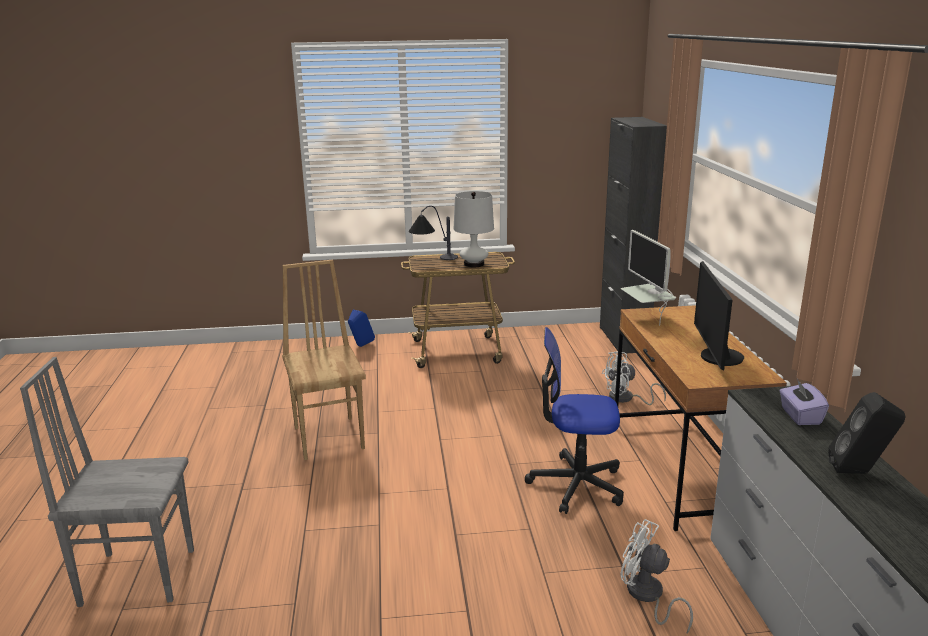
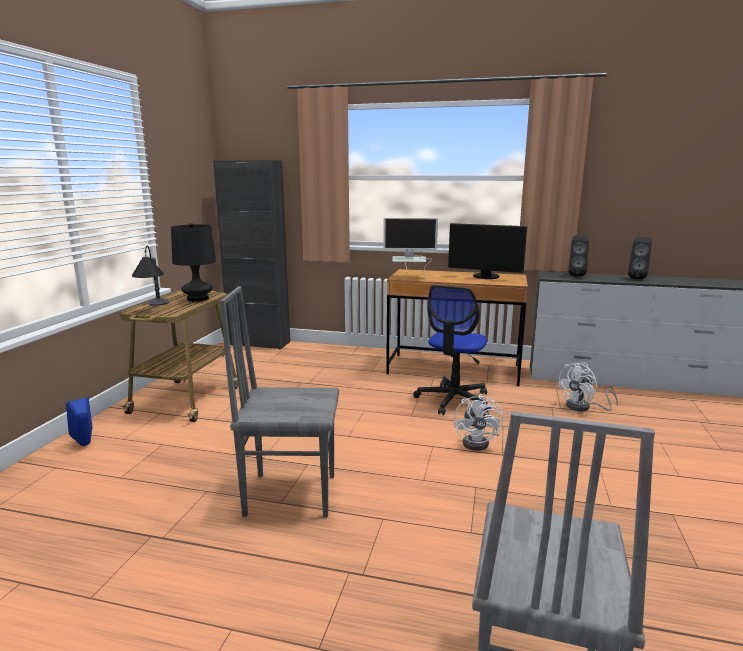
camera: 70 degrees left, 5 degrees down
(330, 437) = (290, 494): brown chair -> grey chair
(474, 264) = (198, 299): white table lamp -> black table lamp
(626, 399) = (350, 362): white fan -> white fan (479, 442)
(800, 416) = (576, 276): purple tissue box -> black speaker

